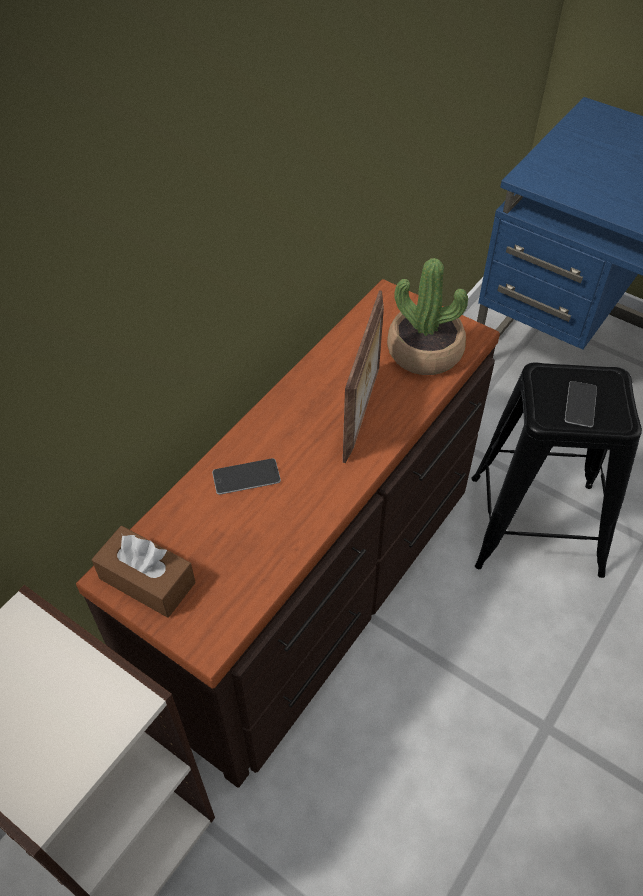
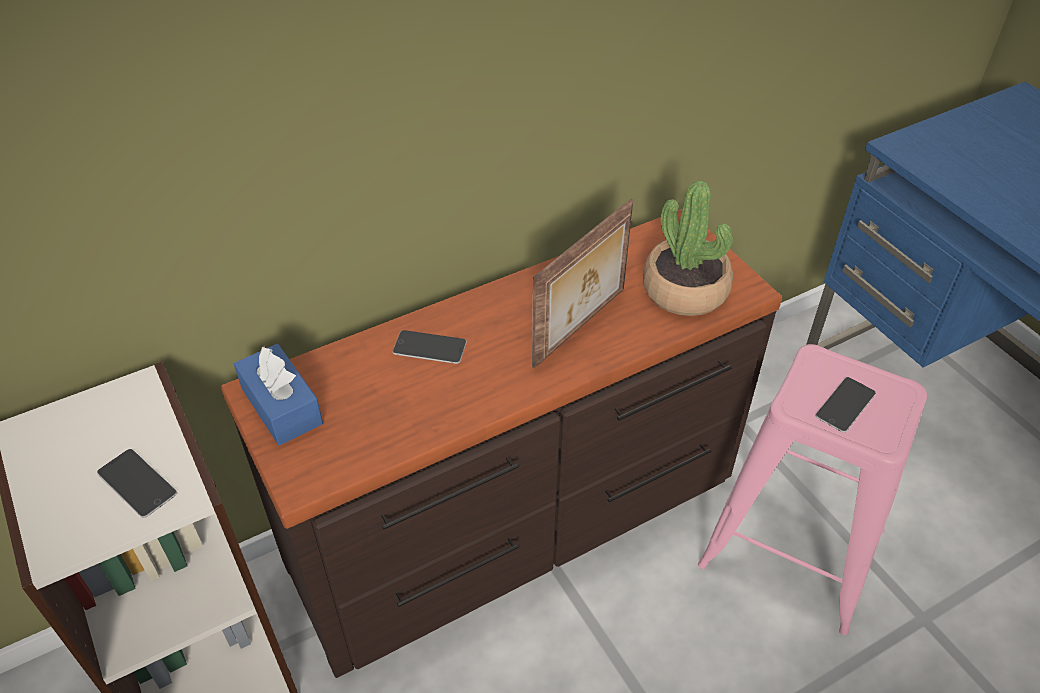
camera: 25 degrees right, 5 degrees down
(79, 709) = (137, 483): none -> phone
(147, 580) = (281, 406): brown tissue box -> blue tissue box
(535, 525) = (792, 548): black stool -> pink stool

